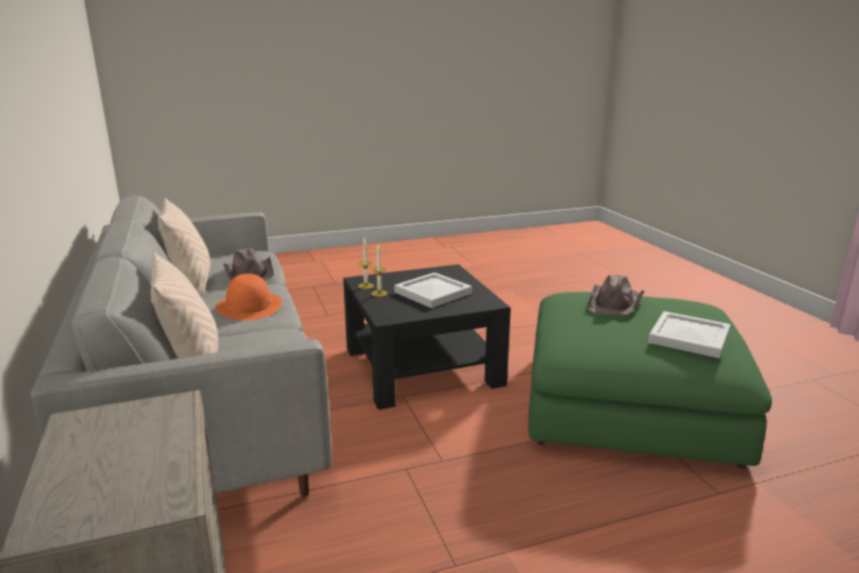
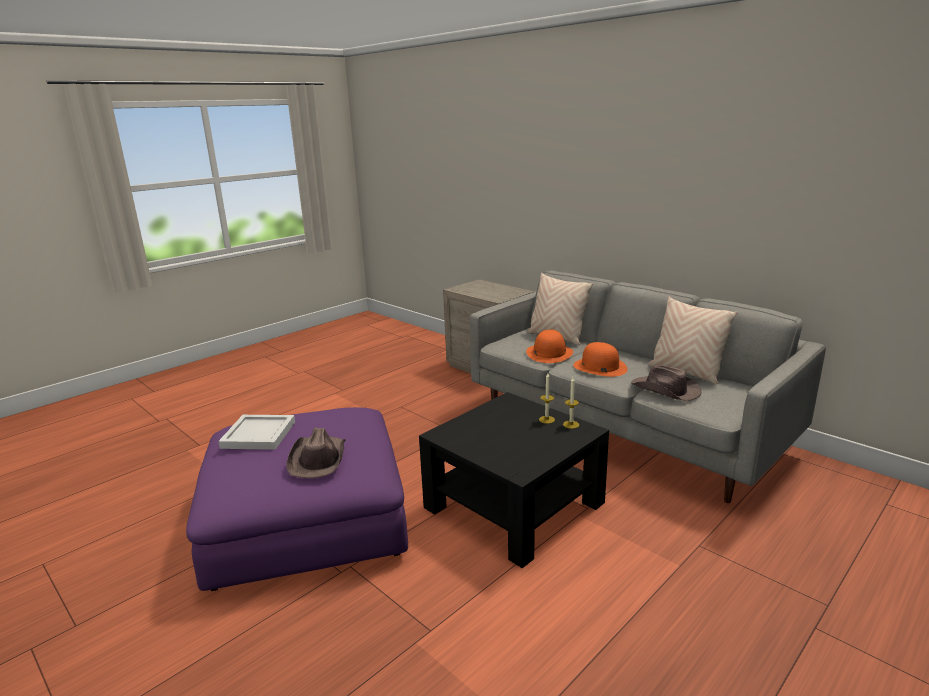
camera: 155 degrees right, 0 degrees up
(261, 338) = (549, 353): none -> orange hat
(433, 293) = (501, 432): white tray -> none
(629, 406) = (307, 520): green ottoman -> purple ottoman

